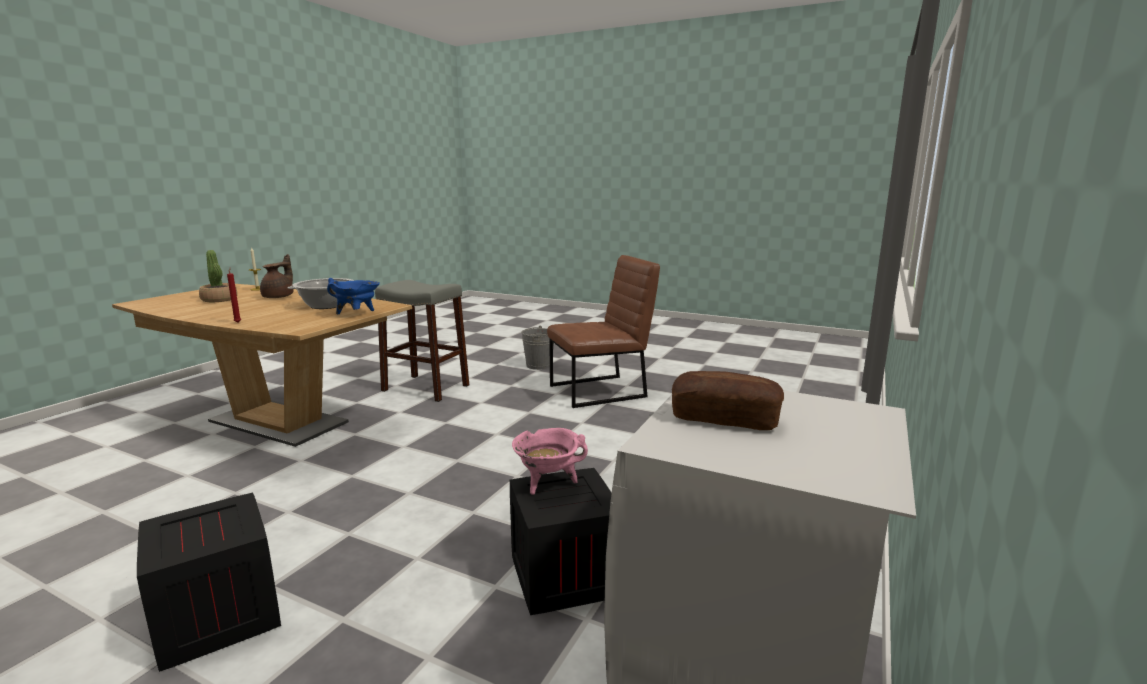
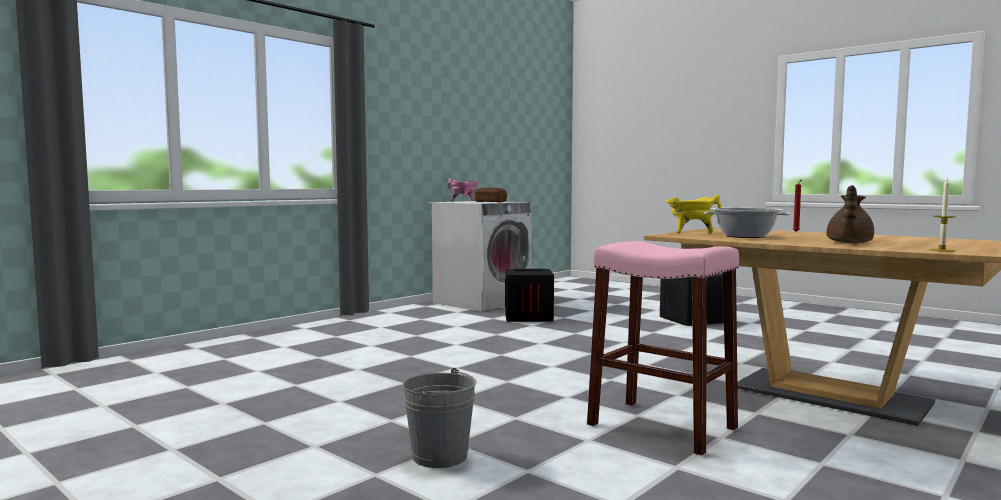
camera: 165 degrees left, 10 degrees down
(219, 299) = (925, 243): potted plant -> none
(357, 314) = (690, 232): blue cooking pot -> yellow cooking pot
(426, 388) = (661, 426): grey stool -> pink stool
(548, 483) = (534, 272): pink cooking pot -> pink cooking pot (464, 201)
(600, 391) = (389, 397): brown chair -> none

